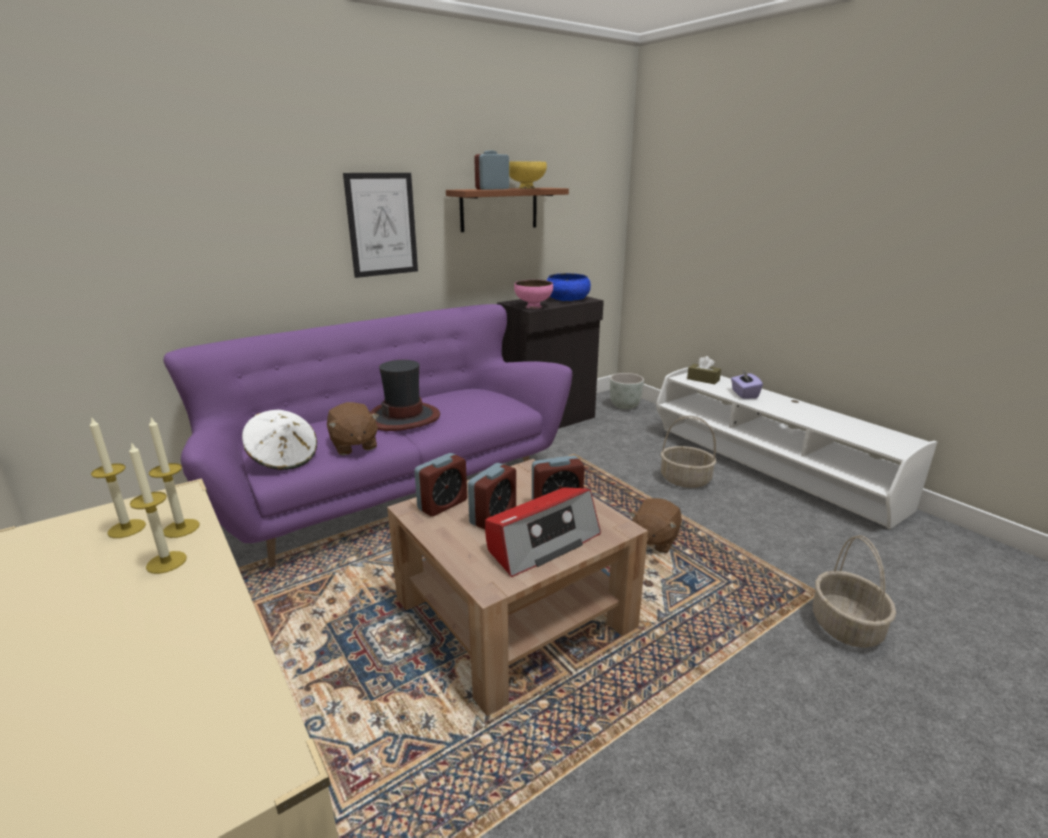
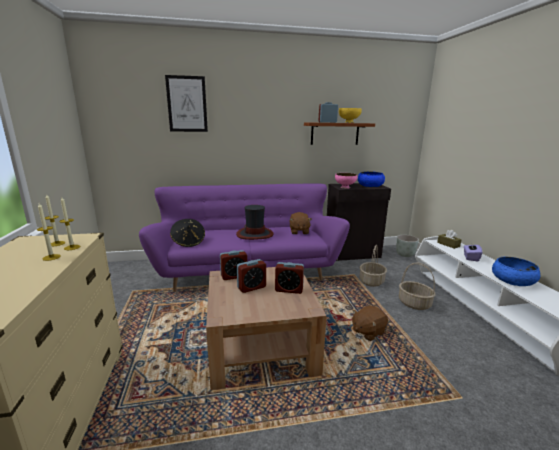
camera: 25 degrees right, 5 degrees down
(284, 459) = (188, 242): white hat -> black hat
(353, 445) = (221, 242): brown plush toy -> brown plush toy (299, 231)
(382, 225) = (267, 138): picture -> picture (187, 104)
(541, 542) = (263, 305): radio -> none
(812, 417) = (512, 280): none -> blue bowl
(847, 627) = (468, 427): basket -> basket (371, 281)

